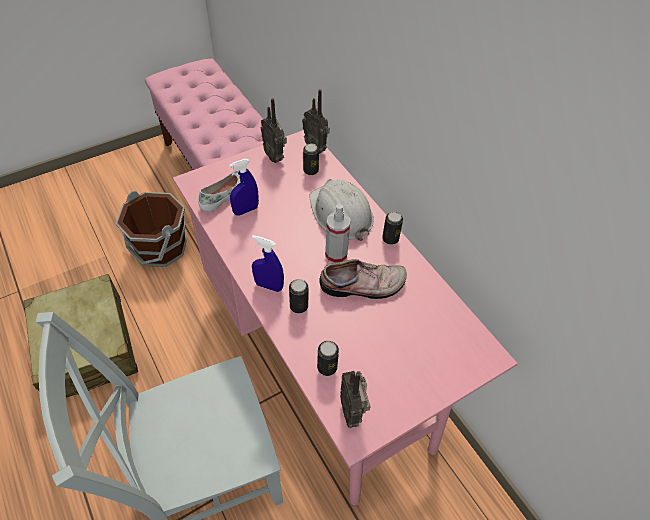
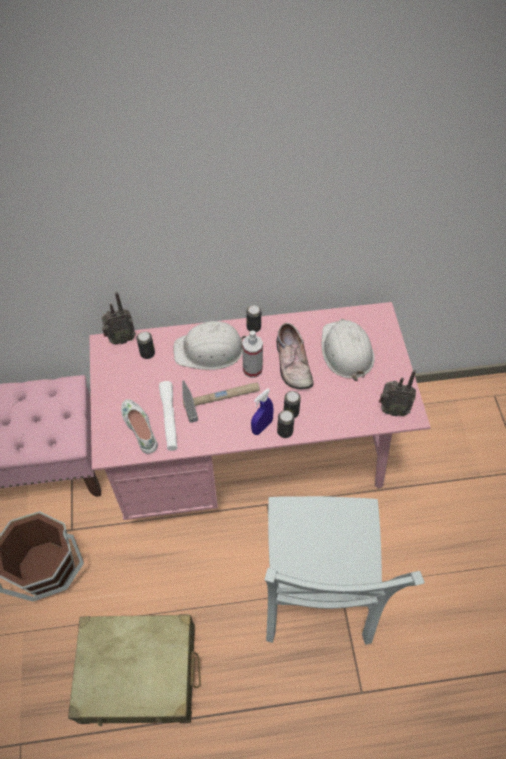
camera: 65 degrees left, 5 degrees up
(246, 210) = (169, 418): blue spray bottle -> white flashlight
(275, 157) = (113, 375): radio -> none
(291, 240) = (221, 395): none -> hammer
(327, 367) = (352, 413): can -> can (285, 431)
(363, 286) = (291, 363): shoe -> shoe turned 150 degrees clockwise
(410, 334) = (346, 351): none -> white hard hat

